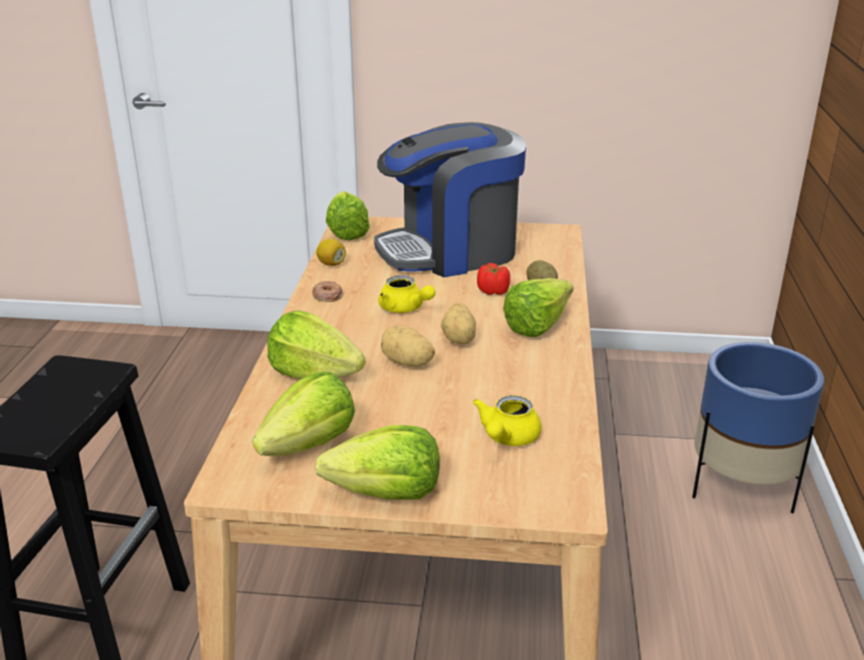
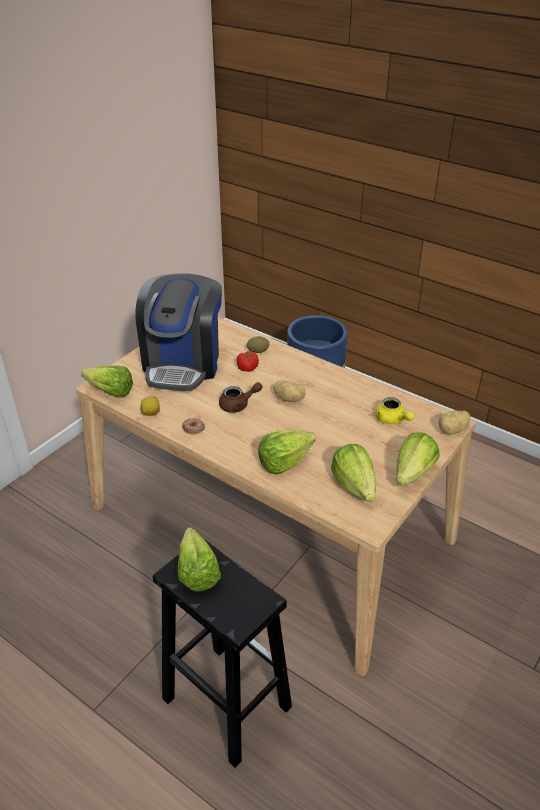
camera: 60 degrees left, 10 degrees up
(405, 309) = (238, 405): yellow teapot -> brown teapot
(407, 363) = (299, 425): potato -> potato (453, 430)
(543, 324) = (298, 367): lettuce -> lettuce (198, 568)

